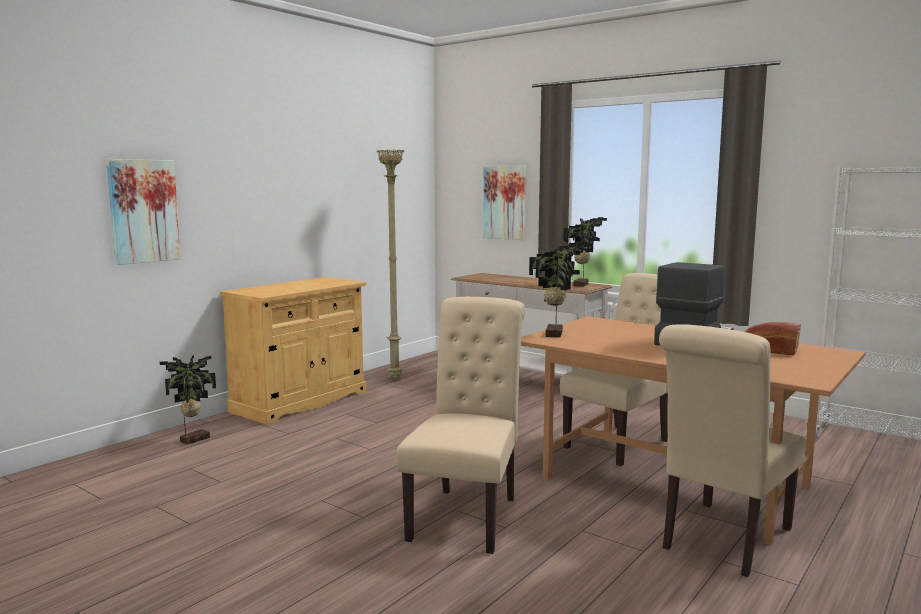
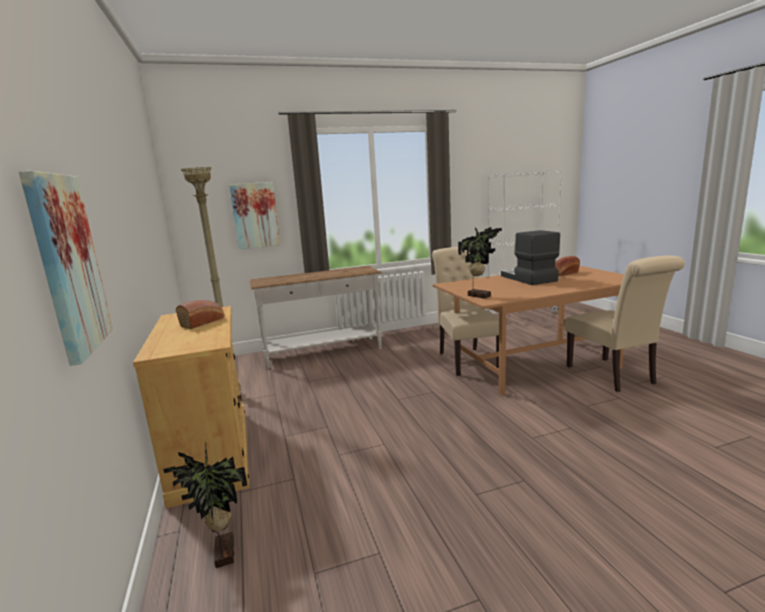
camera: 55 degrees left, 5 degrees up
(314, 285) = (203, 322): none -> bread
(467, 515) = (544, 435): beige chair -> none
(582, 285) = (357, 269): potted plant -> none

